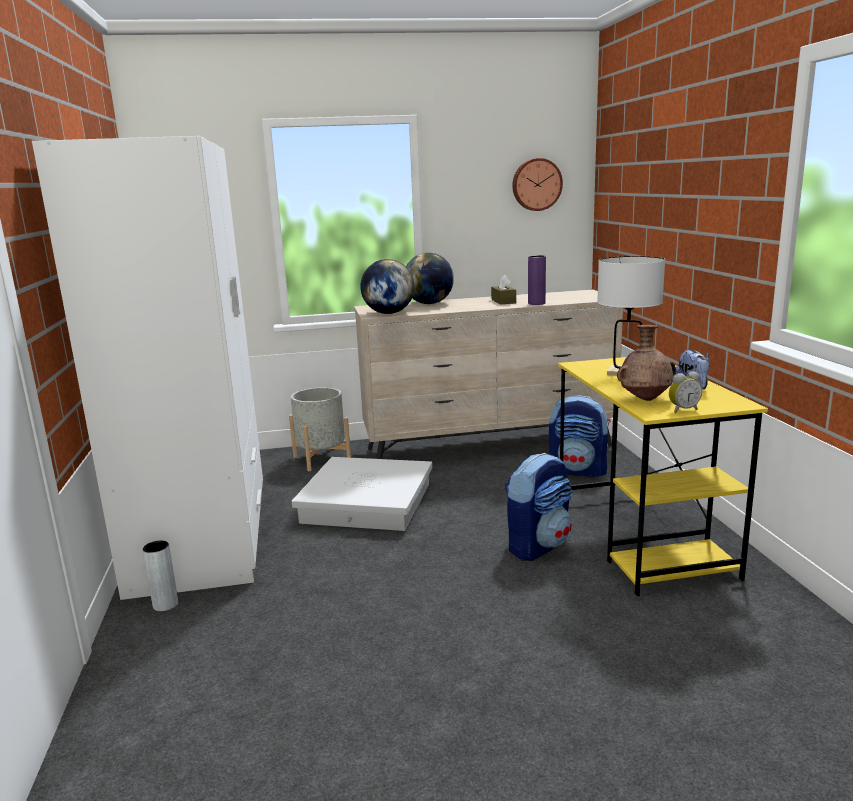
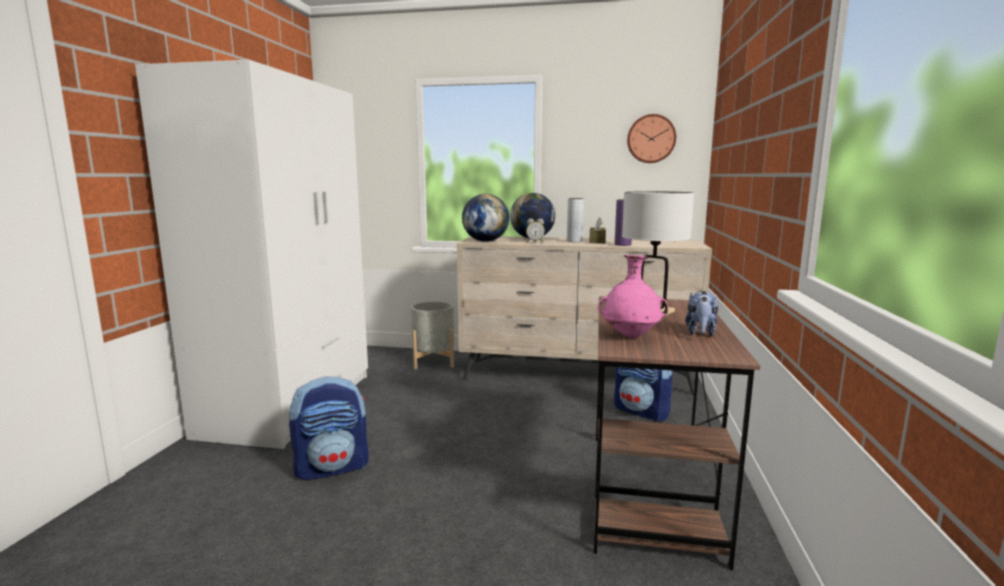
camera: 20 degrees right, 5 degrees down
(165, 604) = (208, 451): grey vase -> grey vase (574, 241)
(368, 503) = (432, 403): white storage box -> none
(538, 546) = (540, 474): backpack -> backpack (332, 467)
(642, 538) = (651, 492): yellow desk -> brown desk
(645, 399) = (631, 336): brown vase -> pink vase
(682, 410) = (655, 352): alarm clock -> alarm clock (535, 242)

